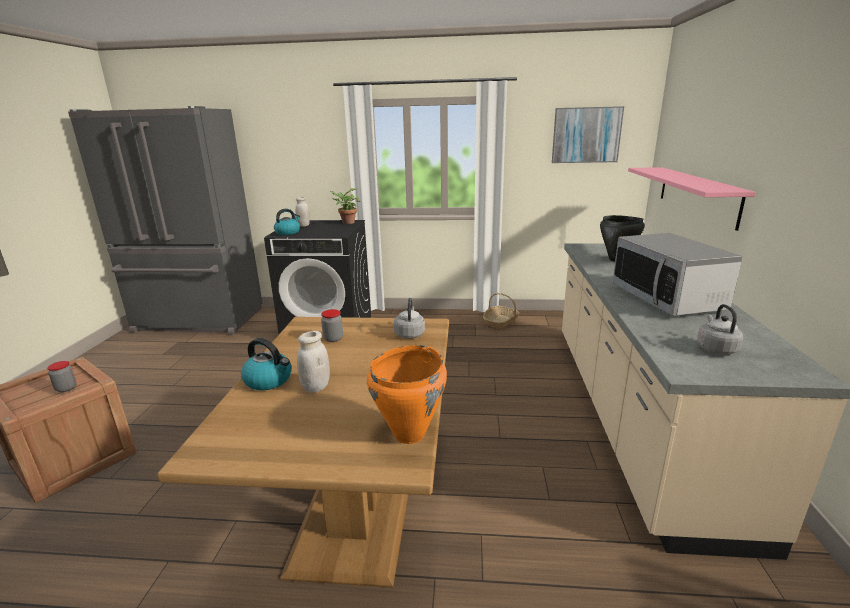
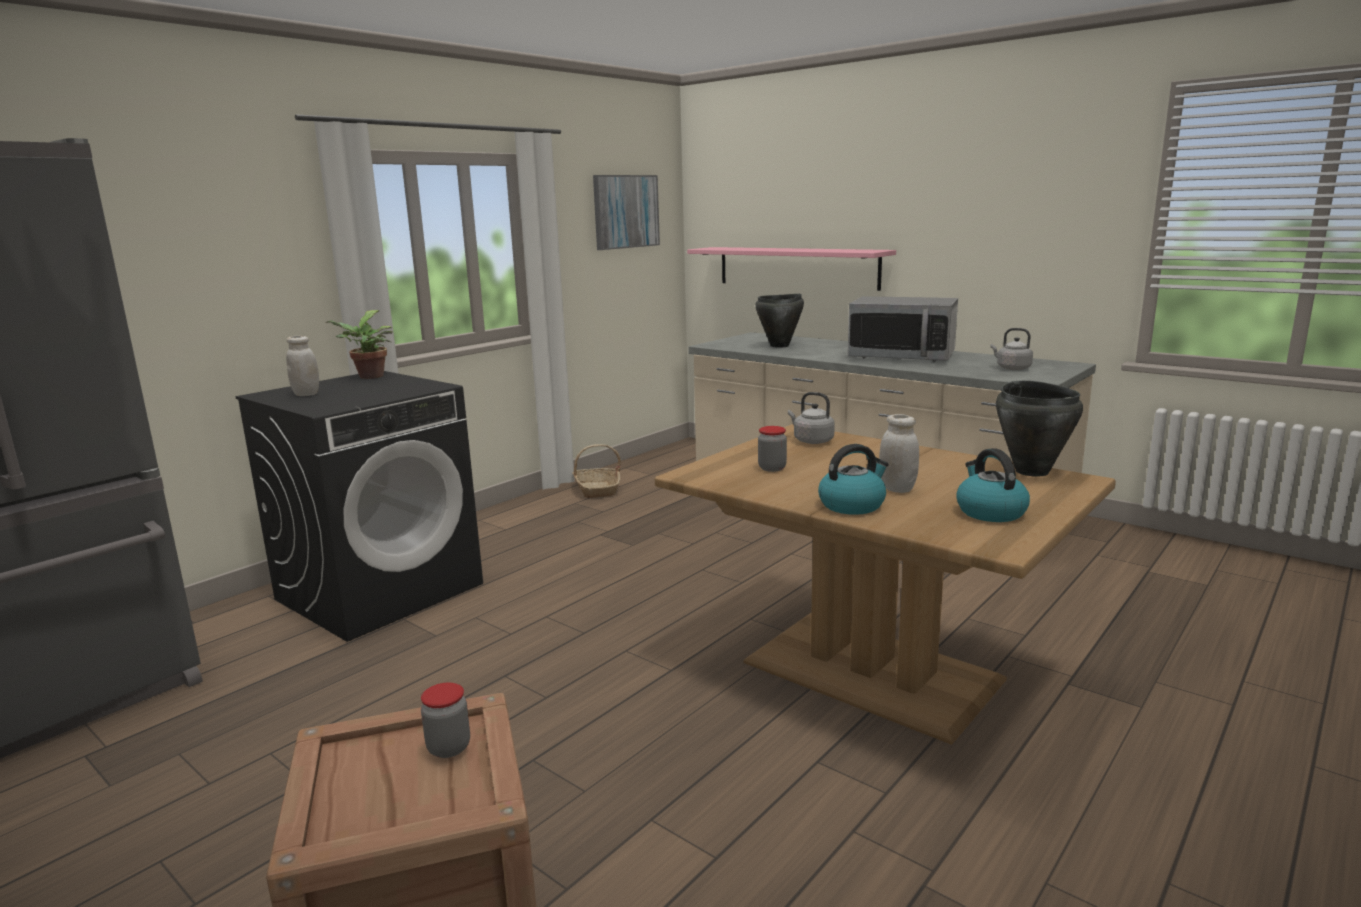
camera: 55 degrees left, 5 degrees down
(288, 232) = (328, 404): kettle -> kettle (989, 512)
(410, 434) = (1032, 471): orange cooking pot -> black cooking pot

